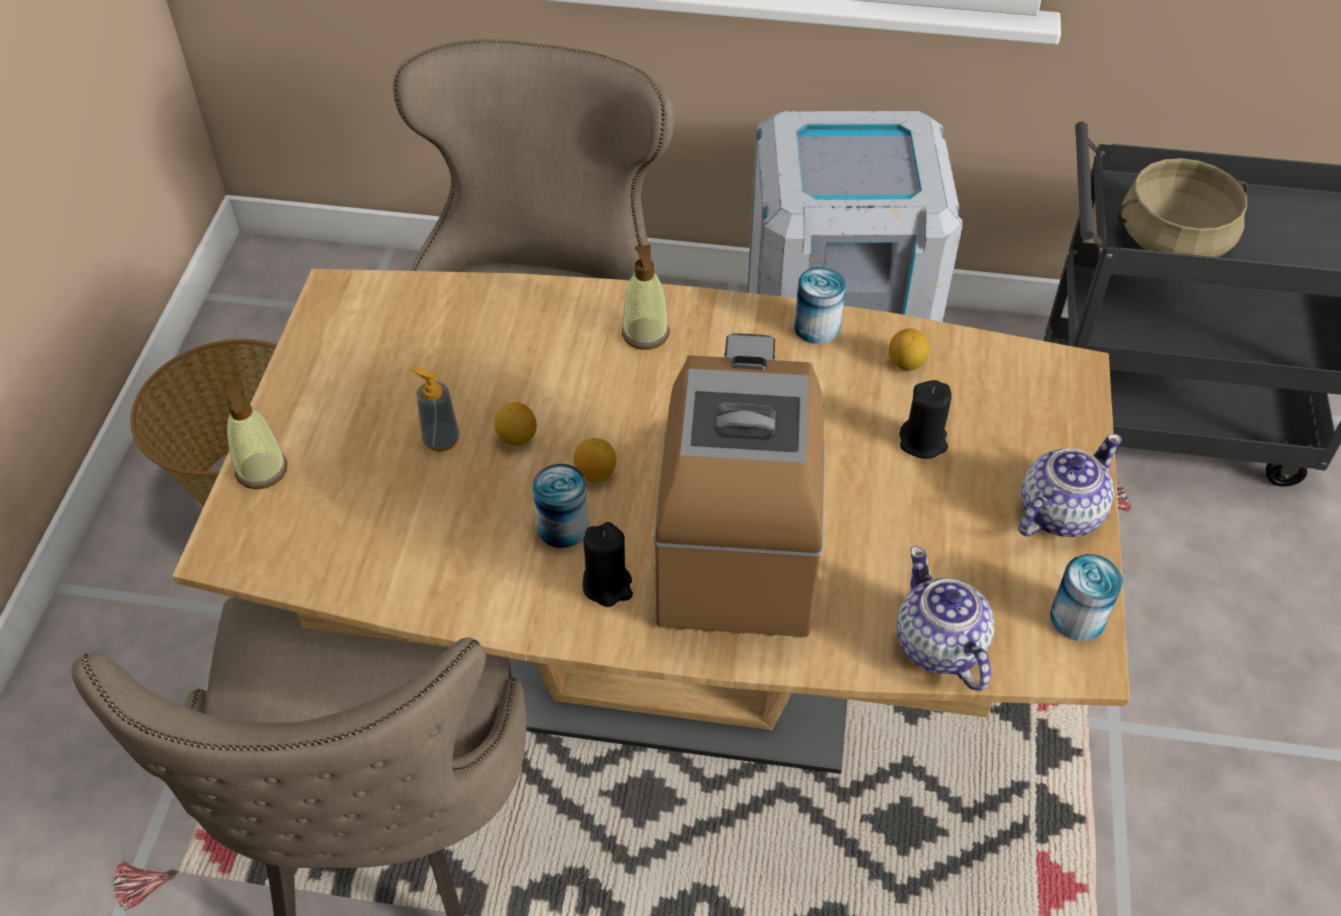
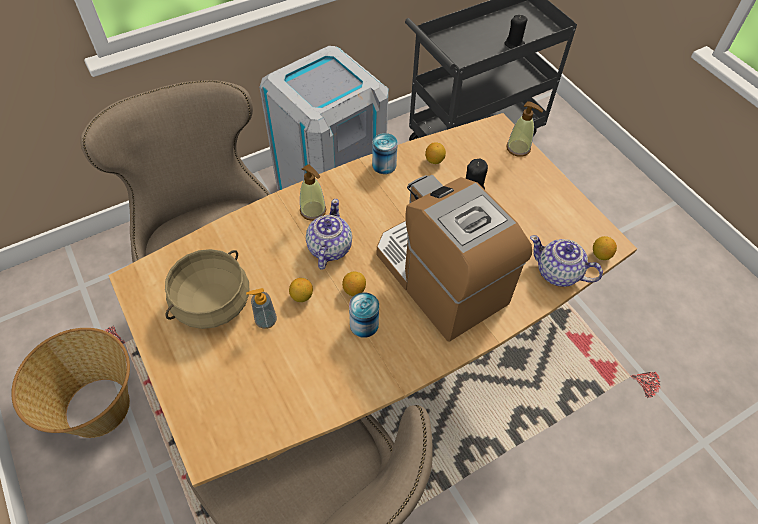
camera: 40 degrees left, 5 degrees up
(261, 470) = (187, 397): soap dispenser -> soap dispenser (518, 148)
(607, 585) = (409, 338): black candle -> black candle (514, 44)
(1046, 666) = (600, 255): none -> lemon
(1058, 513) = (547, 190): teapot -> teapot (329, 248)
(1077, 618) = (592, 228): can -> none
(1173, 239) = (471, 53): beige cooking pot -> beige cooking pot (212, 301)

